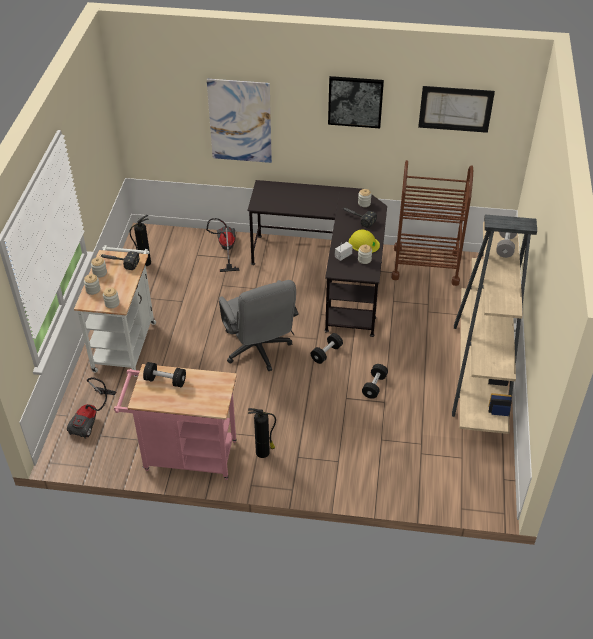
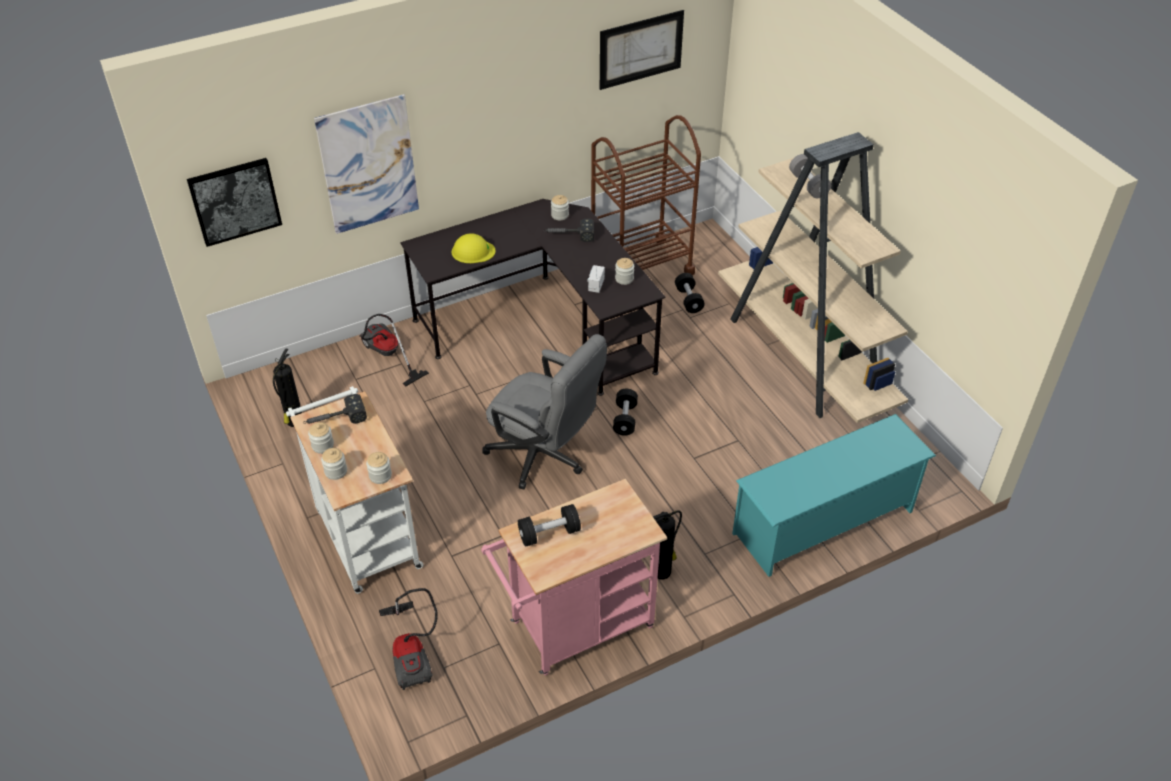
camera: 35 degrees left, 0 degrees up
(355, 101) = (519, 82): picture -> picture (235, 201)
(363, 243) = (605, 261): yellow hard hat -> yellow hard hat (473, 251)
(374, 386) = (711, 428): black dumbbell -> black dumbbell (688, 300)
(390, 480) = (824, 522): none -> turquoise shoe rack

